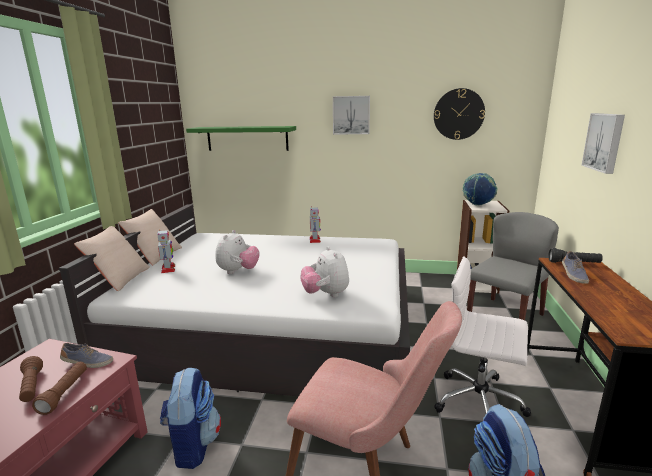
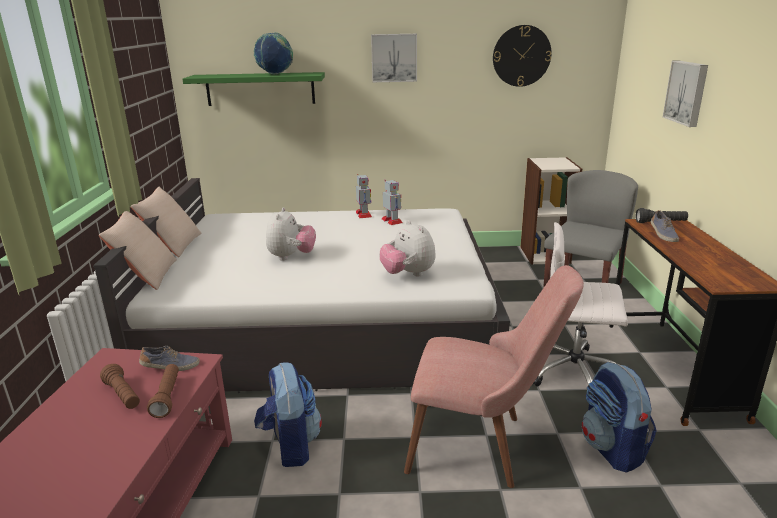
camera: 10 degrees left, 5 degrees up
(168, 269) = (202, 260): toy robot -> toy robot (392, 221)
(477, 205) = (546, 163): globe -> globe (275, 74)

